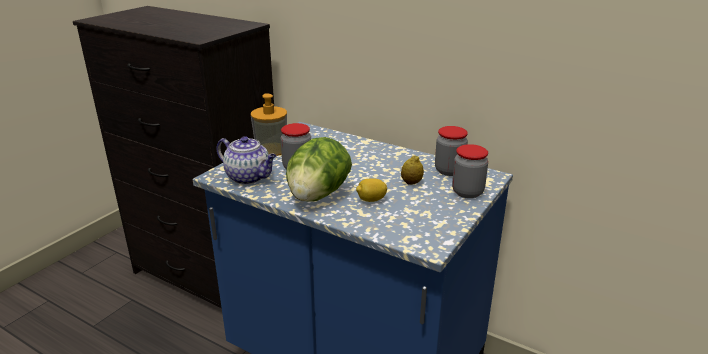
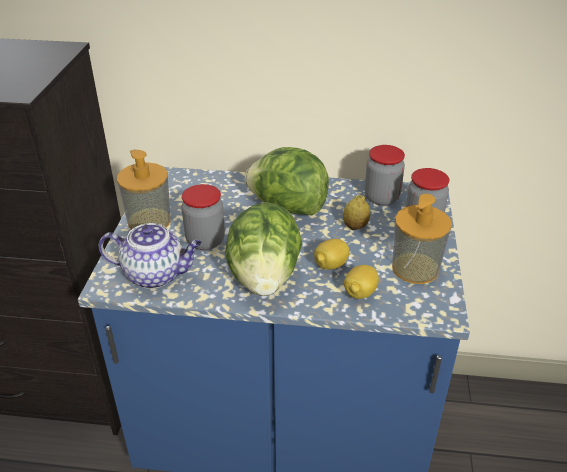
camera: 25 degrees left, 10 degrees up
(371, 162) = (288, 207): none -> lettuce
(377, 220) = (360, 293): none -> lemon
(434, 217) = (415, 268): none -> soap dispenser

